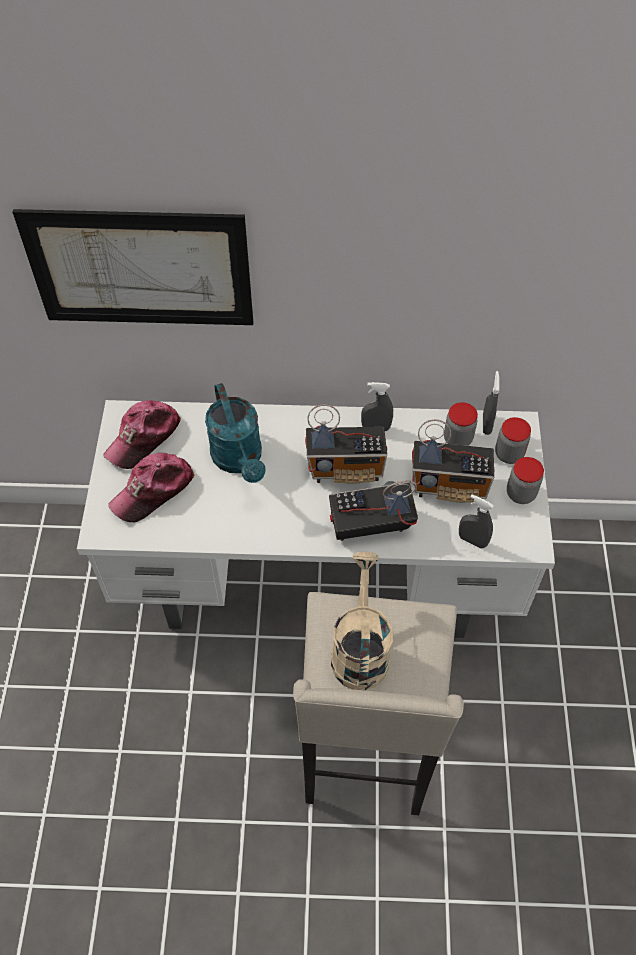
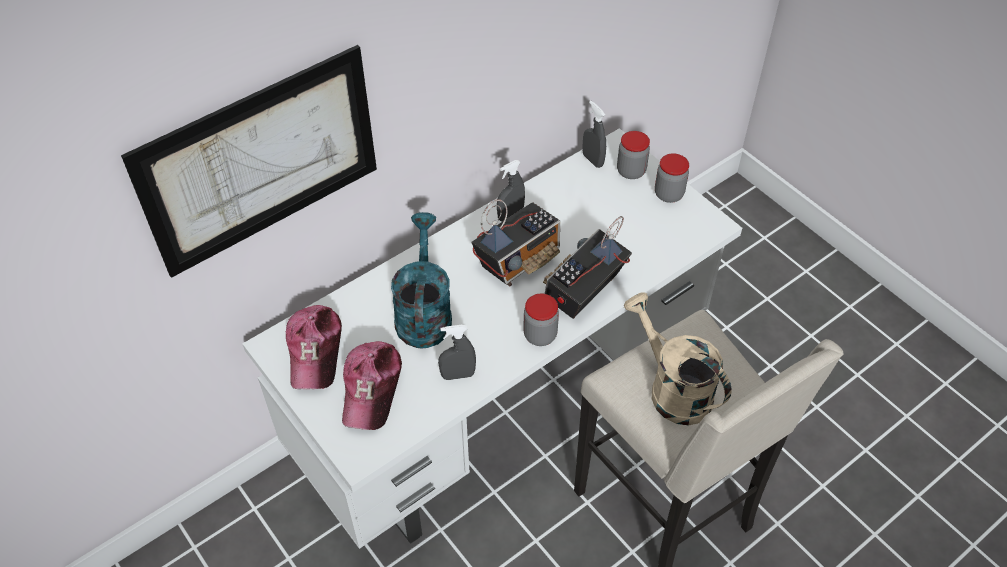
camera: 40 degrees left, 5 degrees down
(240, 460) = (423, 312): turquoise watering can -> turquoise watering can turned 120 degrees counterclockwise
(450, 485) = (612, 221): radio -> none
(457, 439) = (582, 184): jar -> jar (540, 335)
(472, 540) = (670, 251): grey spray bottle -> grey spray bottle (458, 375)

